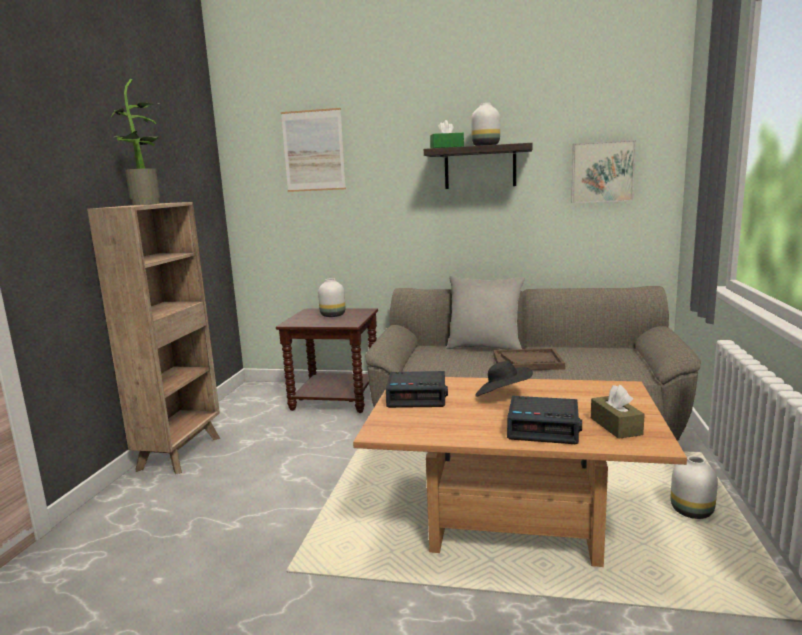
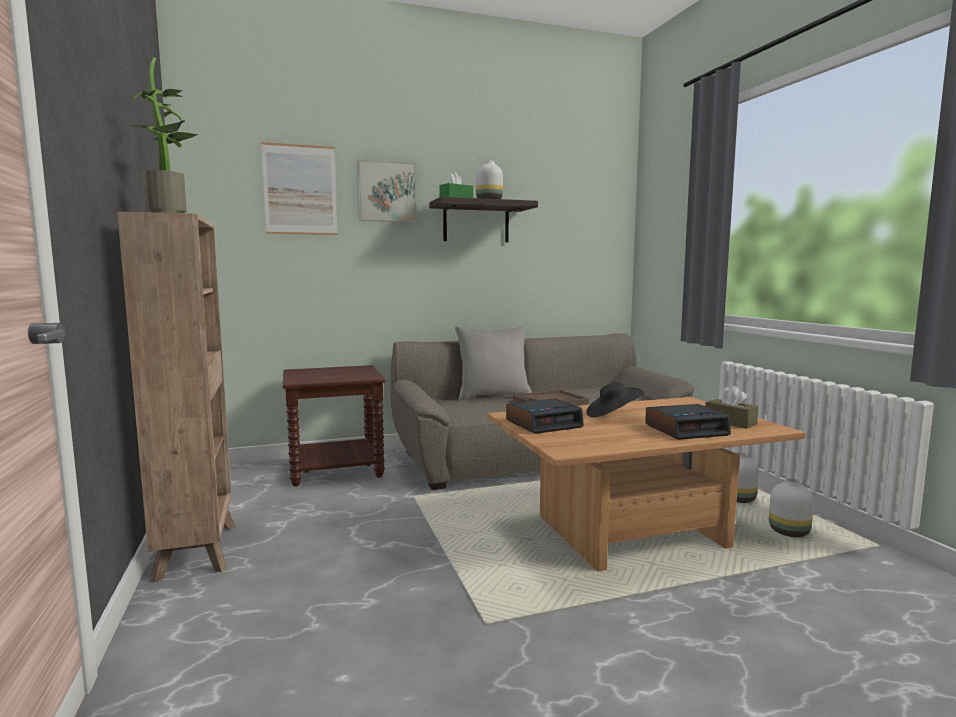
camera: 30 degrees left, 5 degrees down
(332, 315) = (334, 372): white vase -> white vase (789, 532)
(602, 172) = (577, 234): picture -> picture (386, 192)

